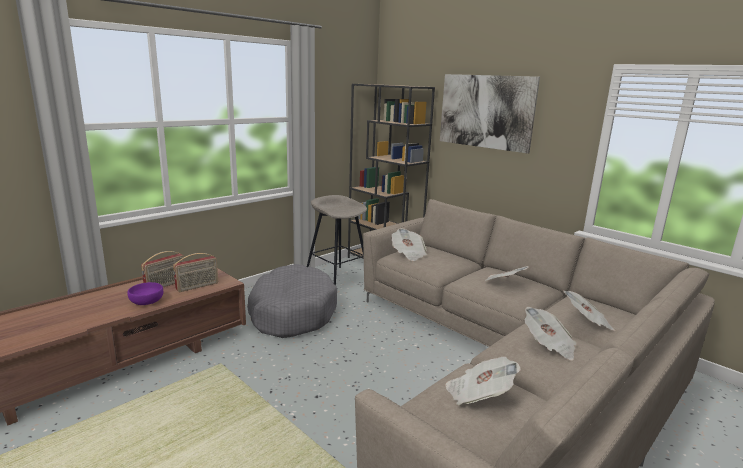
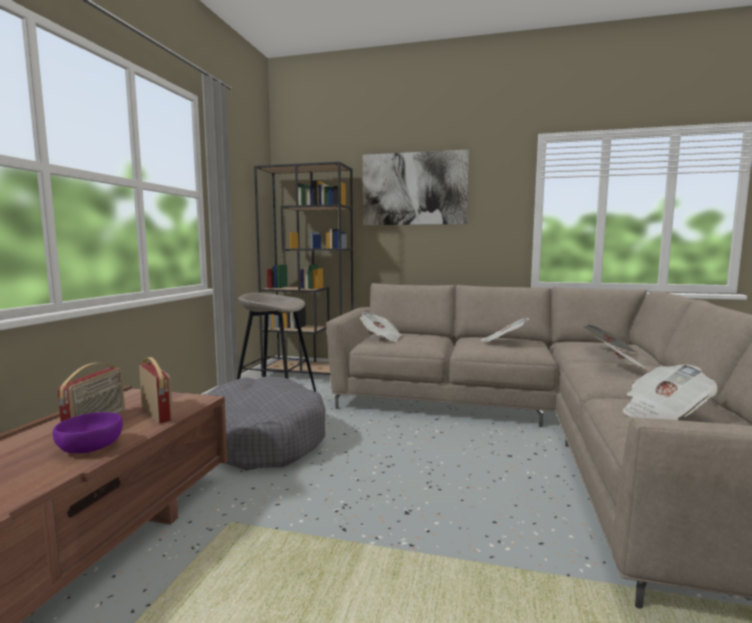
camera: 30 degrees left, 10 degrees down
(197, 286) = (157, 413): radio -> radio turned 60 degrees counterclockwise

